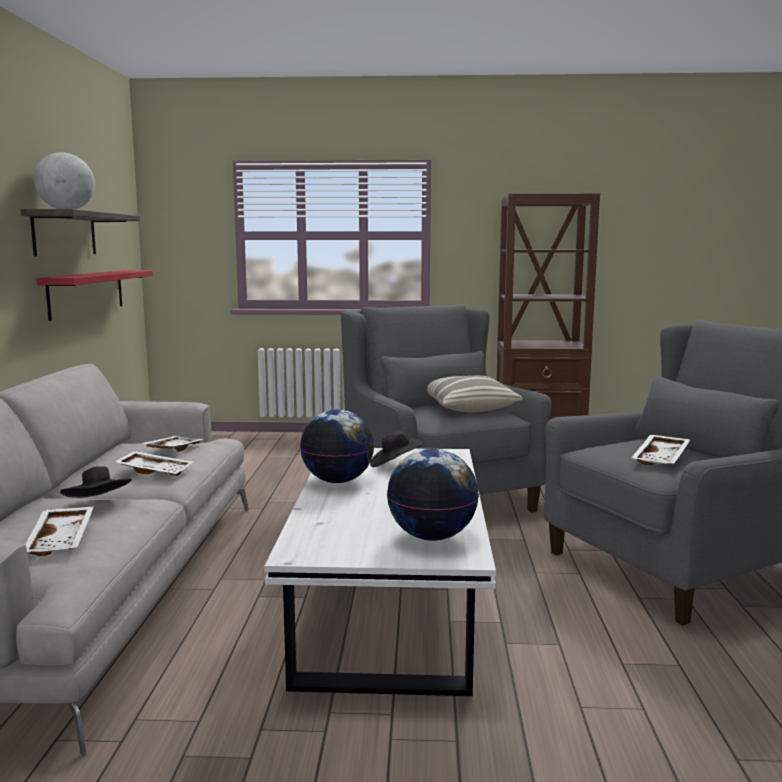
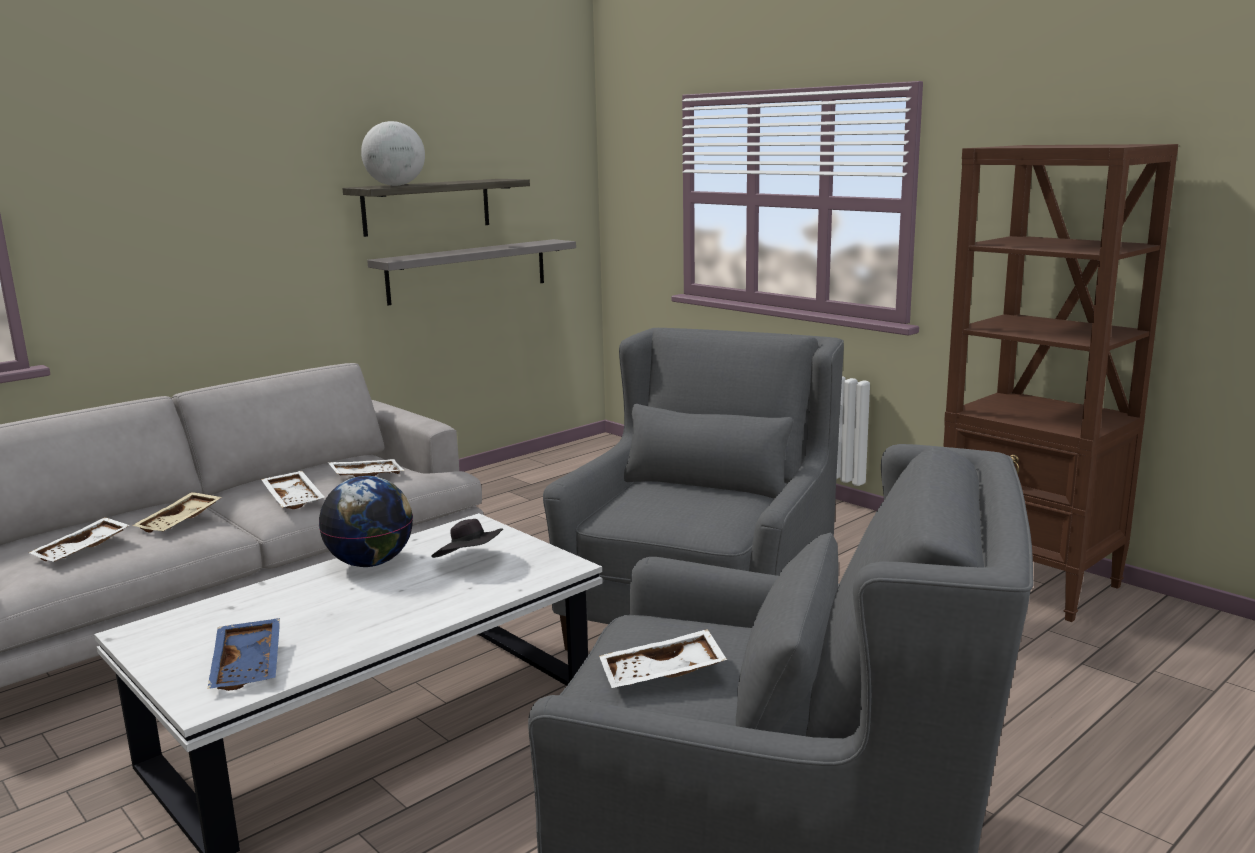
camera: 45 degrees right, 5 degrees up
(87, 293) = (468, 271): red shelf -> grey shelf
(99, 504) = (181, 522): black hat -> beige tray
(432, 537) = (250, 665): globe -> blue tray
(468, 408) = (706, 504): pillow -> none

